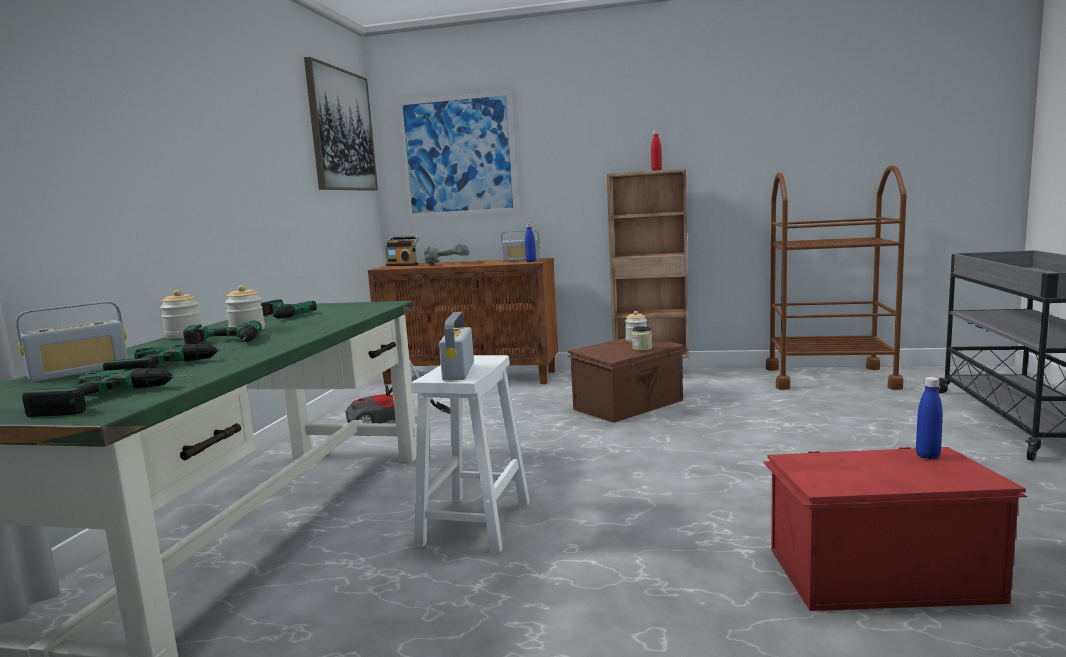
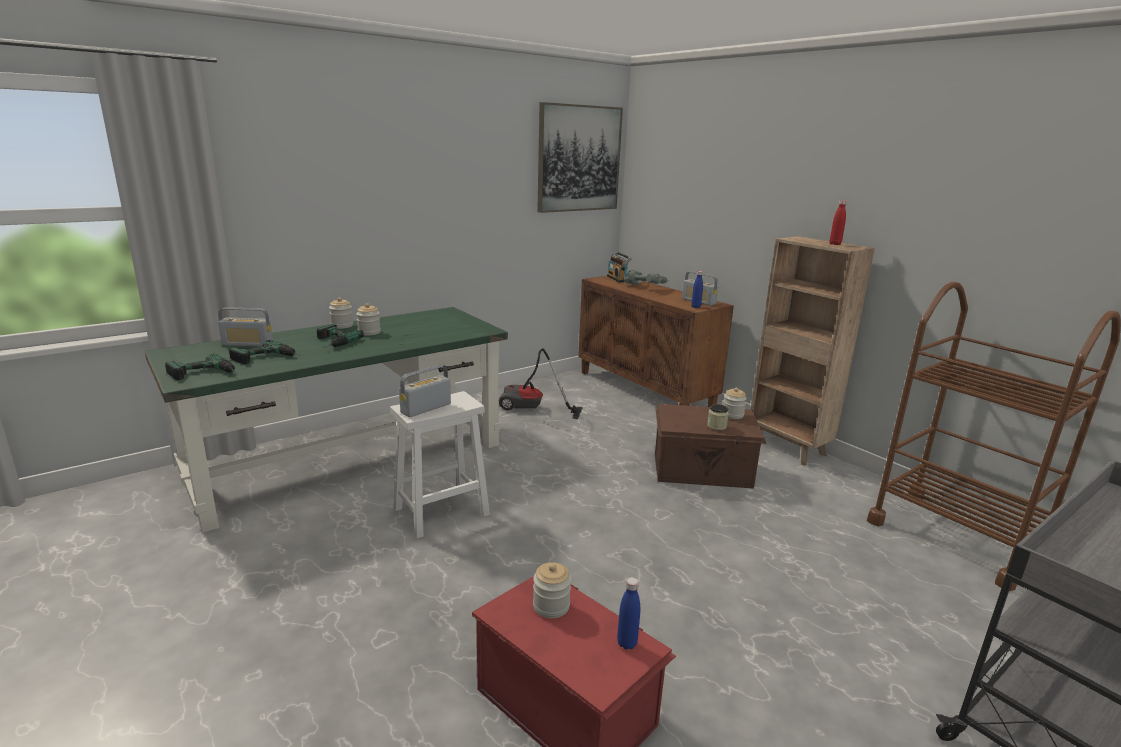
camera: 40 degrees right, 10 degrees up
(274, 317) = (411, 322): power drill -> none
(458, 156) = (680, 189): picture -> none
(839, 465) = (551, 606): none -> jar

